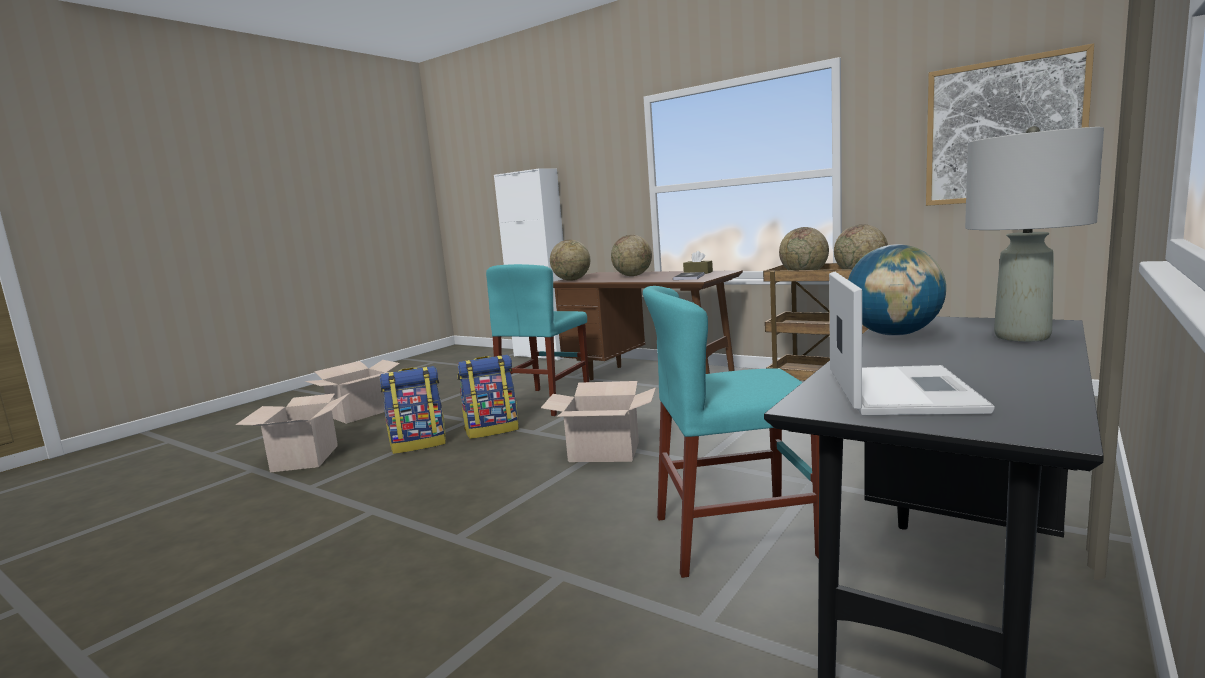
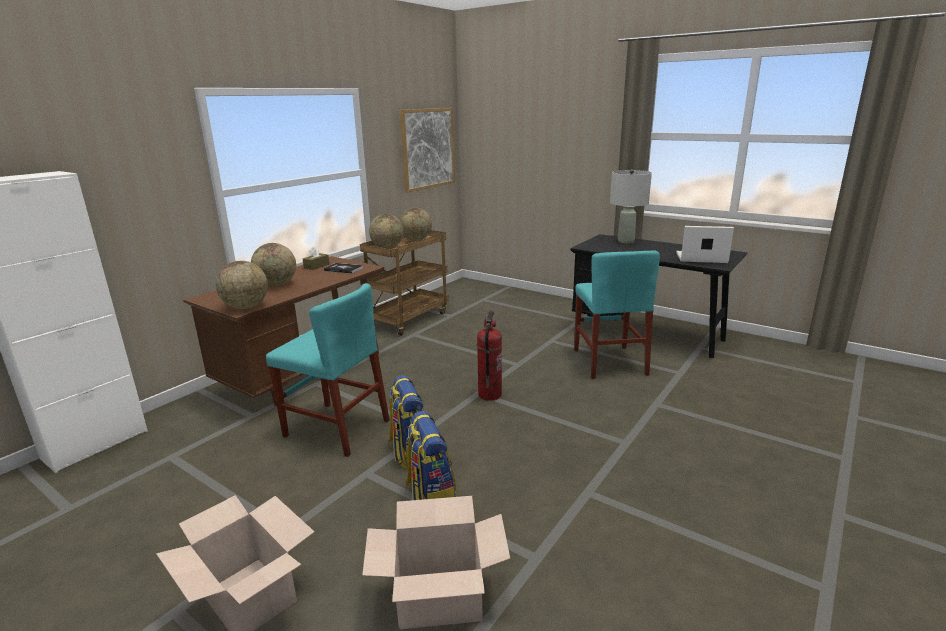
camera: 90 degrees left, 10 degrees up
(604, 451) = (489, 395): cardboard box -> fire extinguisher
(894, 334) = (615, 251): globe -> none

